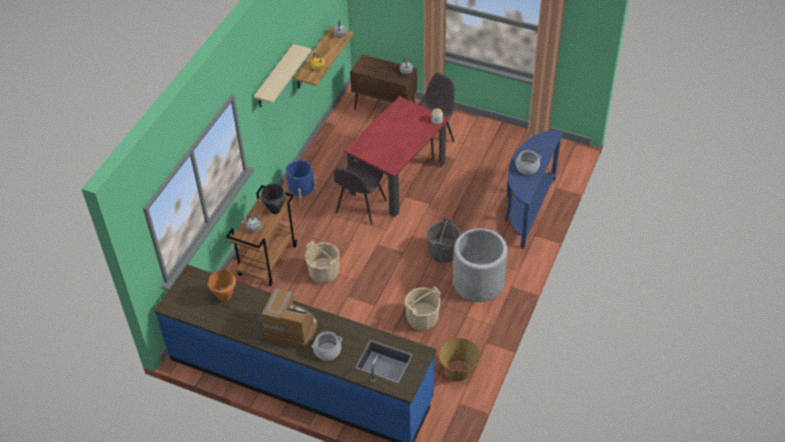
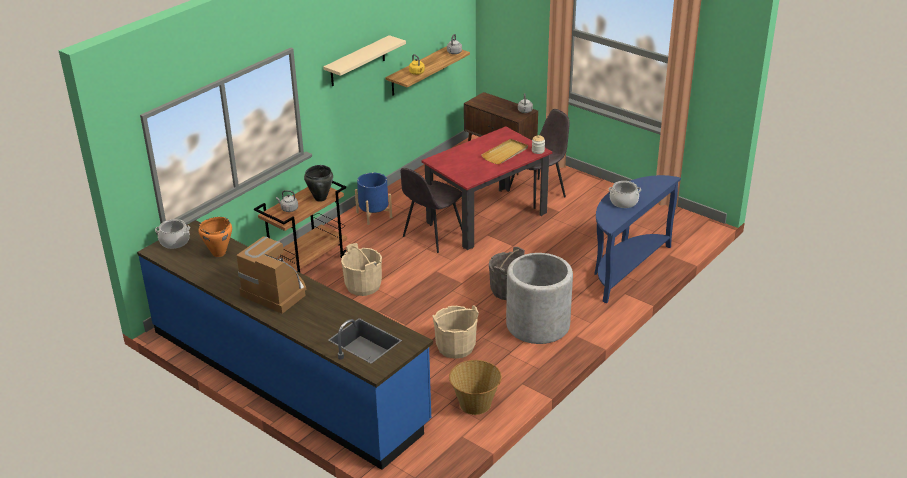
camera: 15 degrees right, 15 degrees down
(327, 350) = (304, 319): cooking pot -> cooking pot (175, 241)
(411, 128) = (505, 153): none -> beige tray

